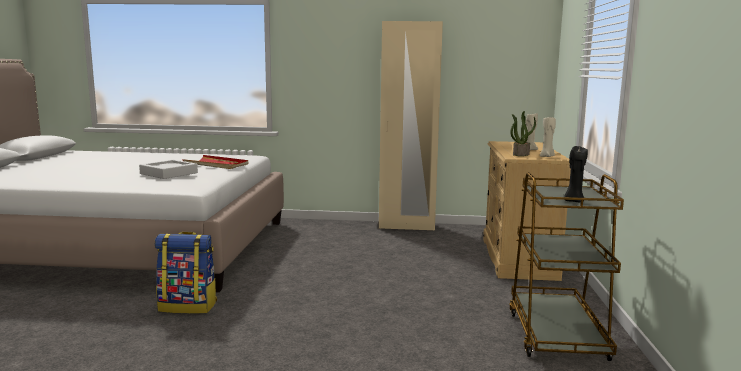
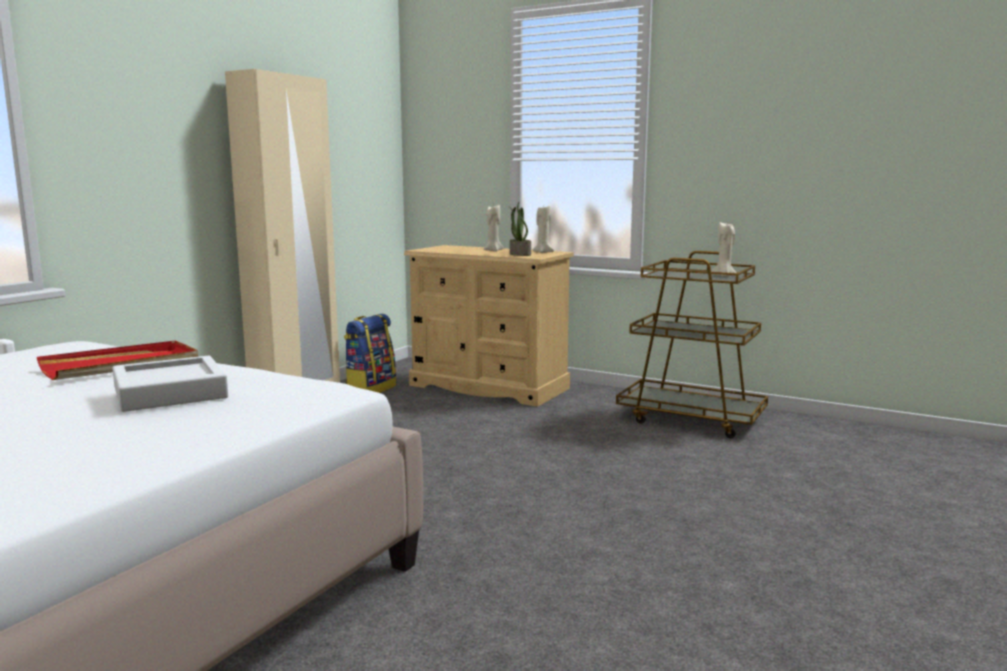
camera: 65 degrees left, 0 degrees up
(188, 306) = (453, 598): backpack -> backpack (370, 389)
(573, 201) = (723, 276): black candle -> beige candle

